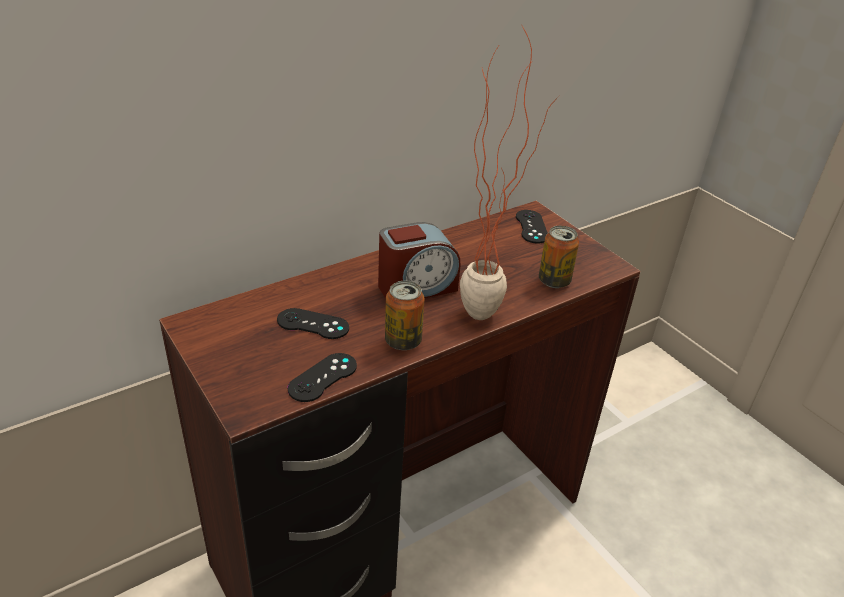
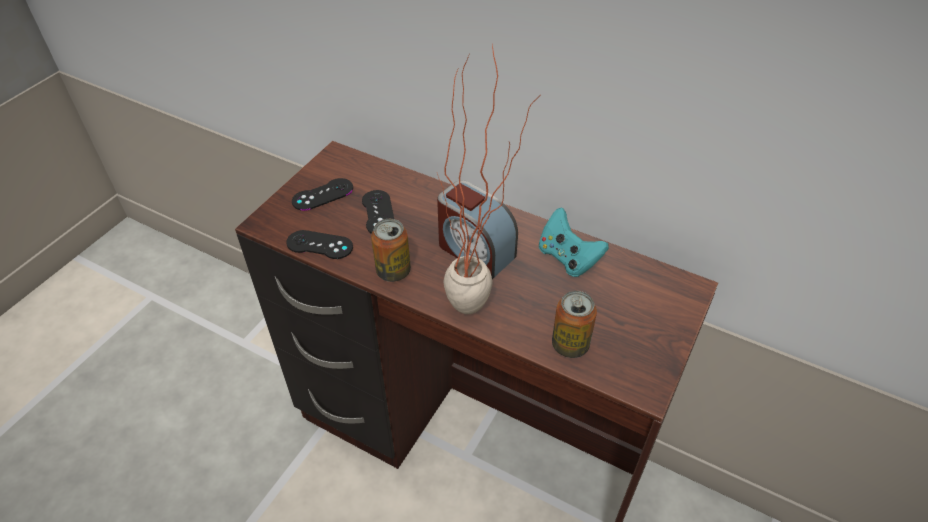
camera: 65 degrees right, 10 degrees up
(464, 247) = (567, 258): none -> turquoise game controller
(531, 227) = (656, 295): black game controller -> black game controller (322, 194)

